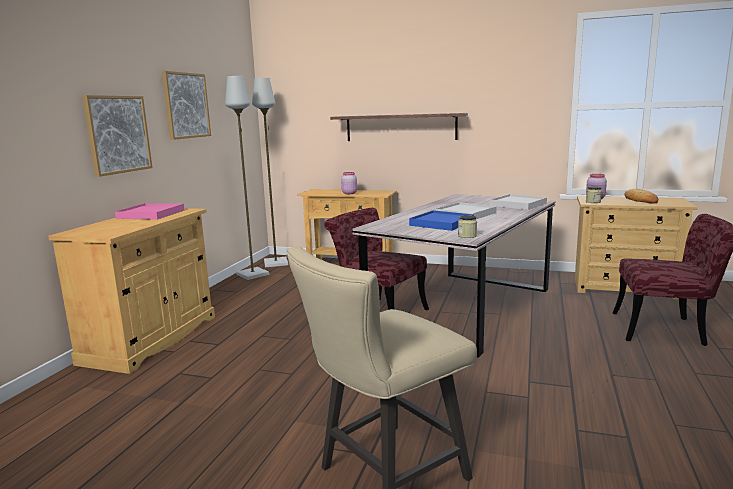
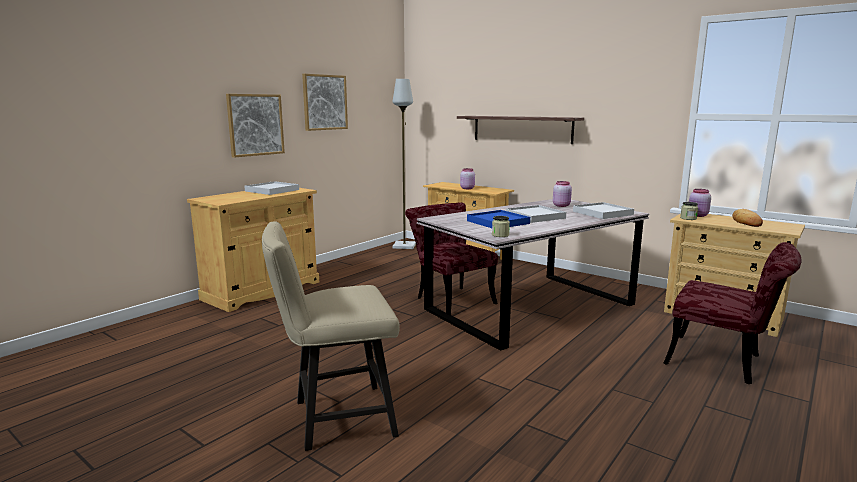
camera: 20 degrees right, 0 degrees up
(151, 214) = (272, 190): pink tray -> white tray
(253, 274) = (378, 253): grey floor lamp -> none
(470, 201) = (561, 205): none -> pink jar

